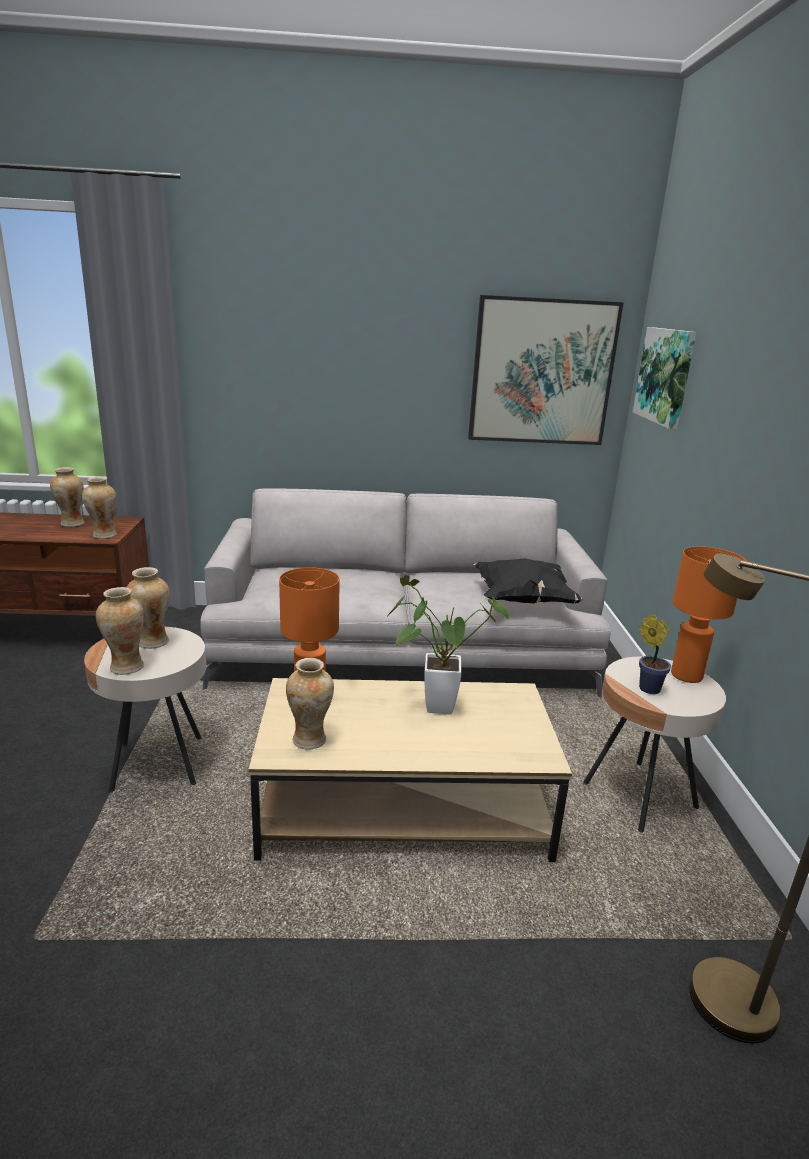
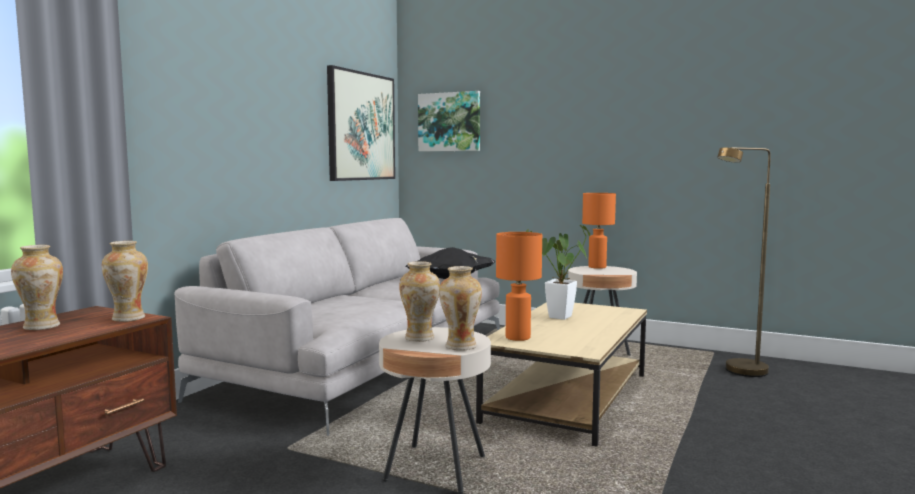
camera: 60 degrees left, 15 degrees down
(310, 740) = (576, 343): vase -> none
(647, 687) = (604, 272): potted plant -> none

